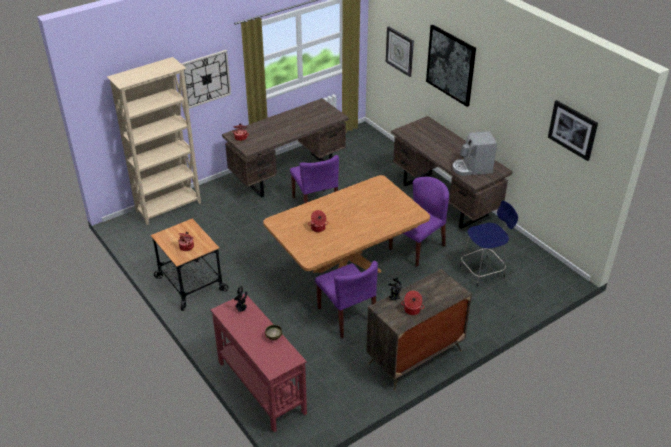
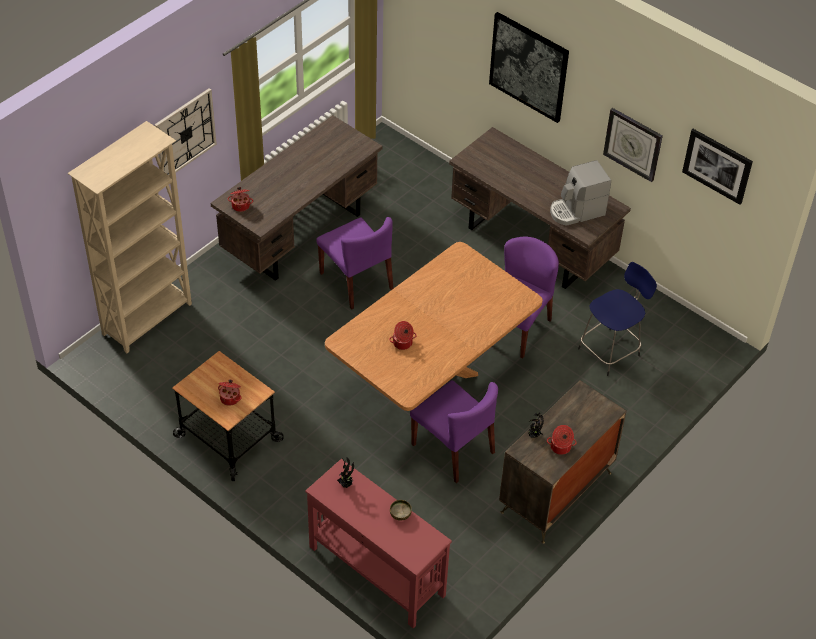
camera: 15 degrees left, 10 degrees up
(400, 51) = (442, 38): wall clock -> wall clock (633, 144)

